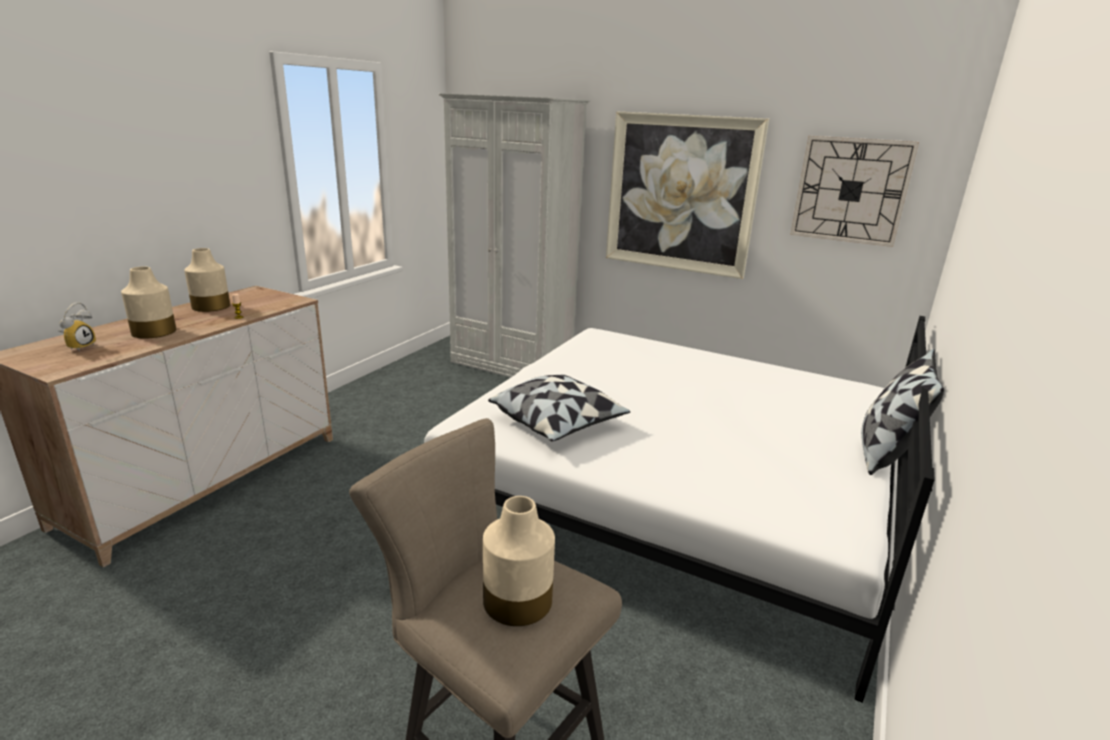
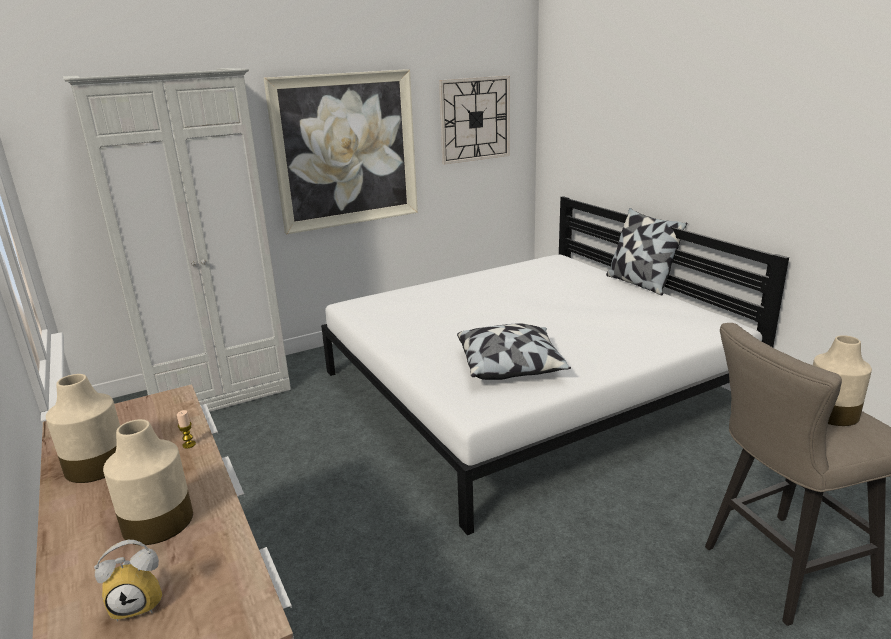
camera: 55 degrees left, 0 degrees up
(79, 346) = (140, 602): alarm clock -> alarm clock turned 120 degrees clockwise

